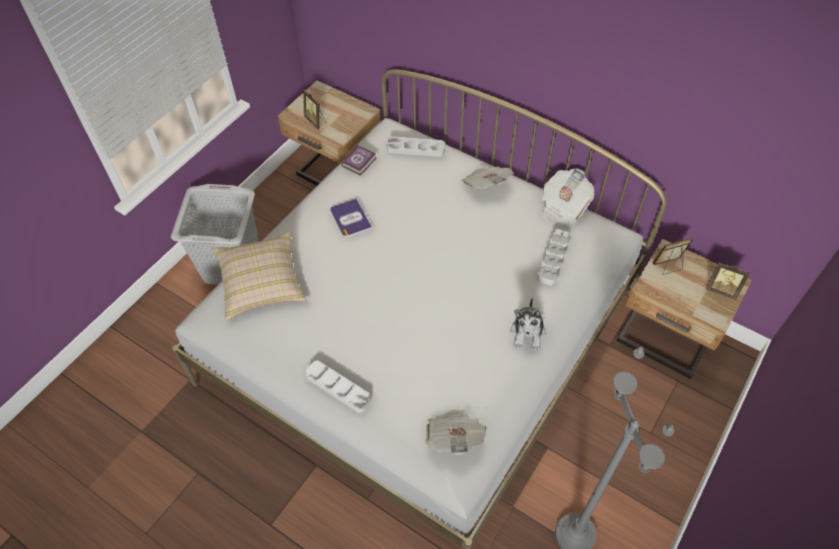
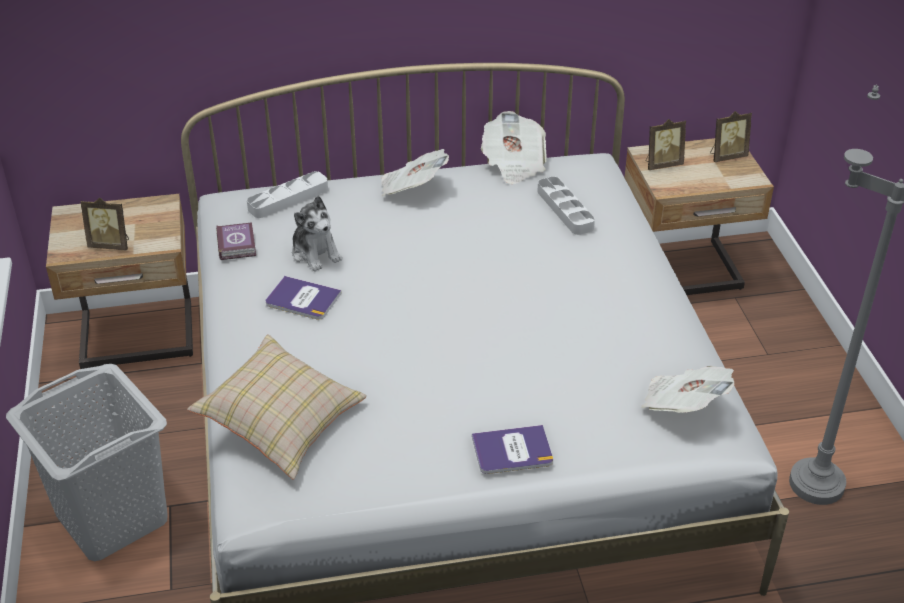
camera: 45 degrees left, 15 degrees down
(338, 388) = (512, 451): grey tray -> book
(528, 333) = (626, 280): plush toy -> plush toy (315, 253)
(668, 266) = (662, 164): picture frame -> picture frame turned 135 degrees counterclockwise

